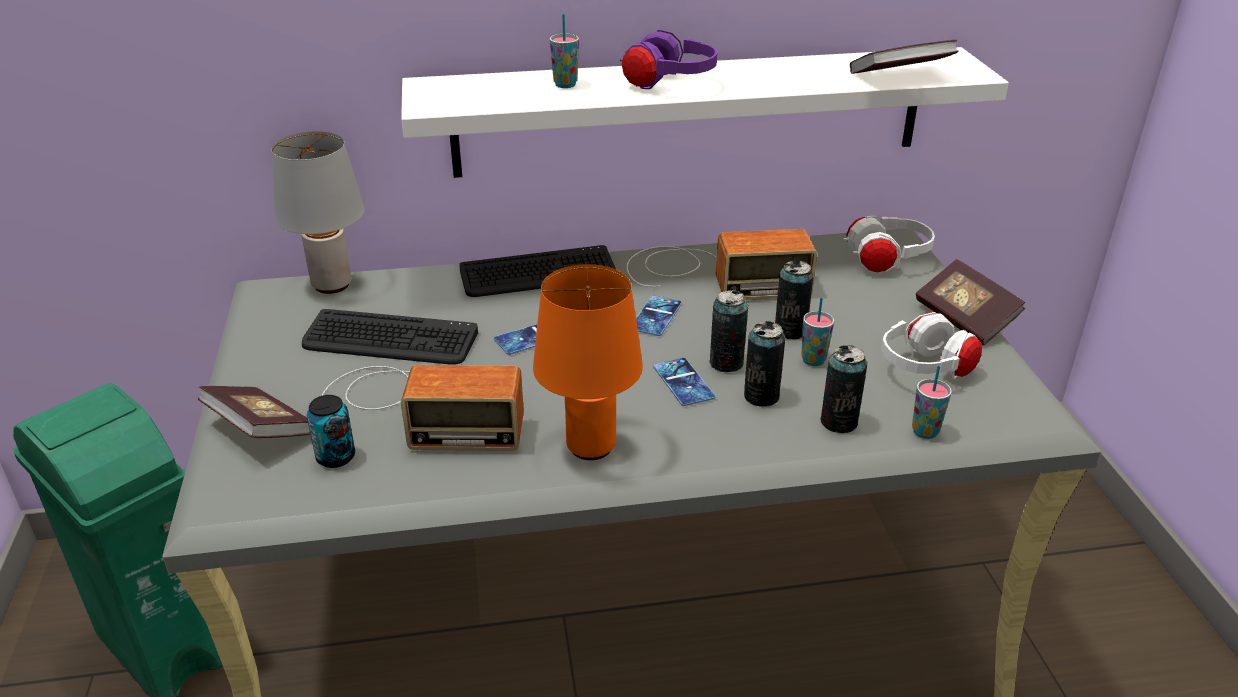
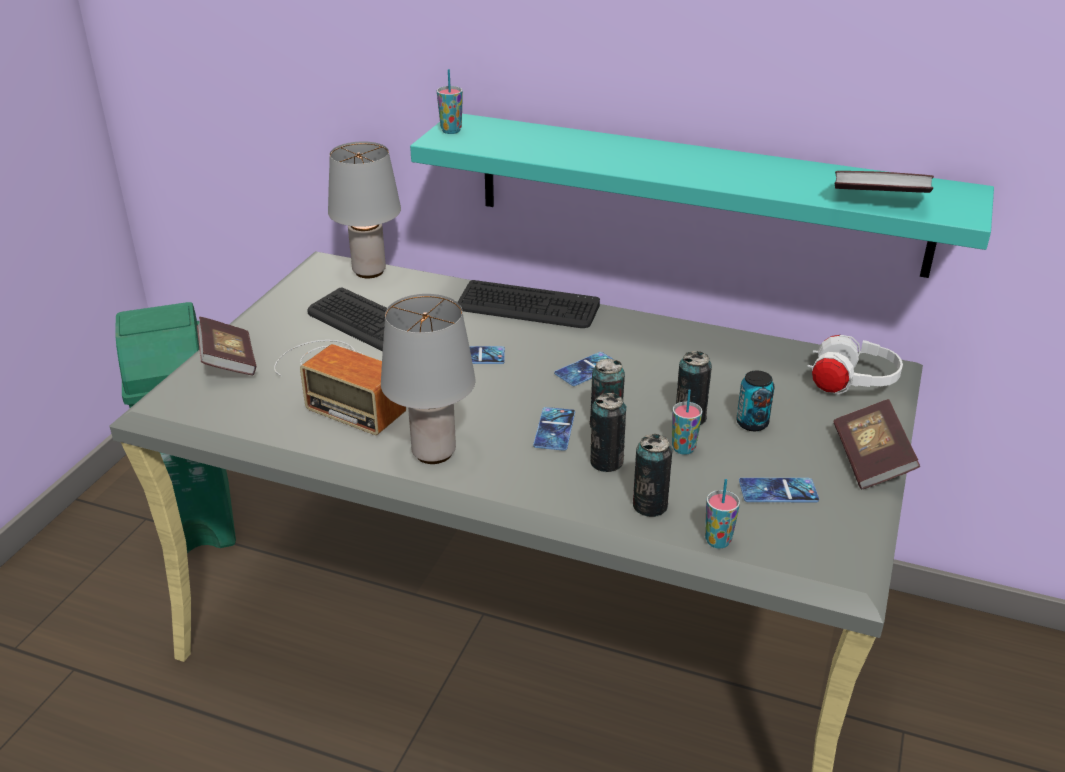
camera: 30 degrees right, 0 degrees up
(336, 457) = (257, 397): can -> can (752, 423)
(565, 85) = (566, 144): cup -> cup (451, 131)
(591, 447) = (433, 453): orange table lamp -> grey table lamp
(669, 84) = (652, 162): purple headphones -> none
(690, 112) = (698, 193): white shelf -> turquoise shelf
(710, 274) = (671, 349): radio -> none
(925, 370) = (778, 491): white headphones -> phone

